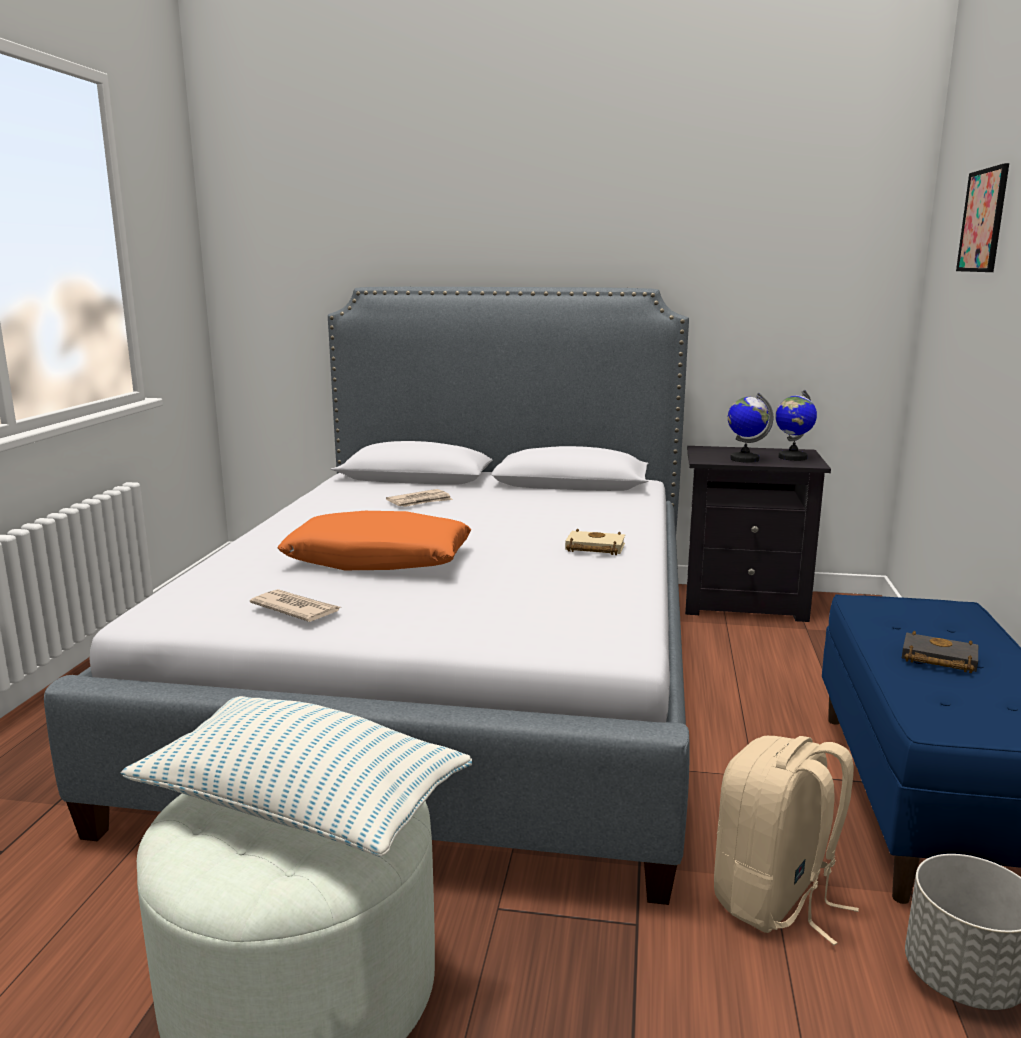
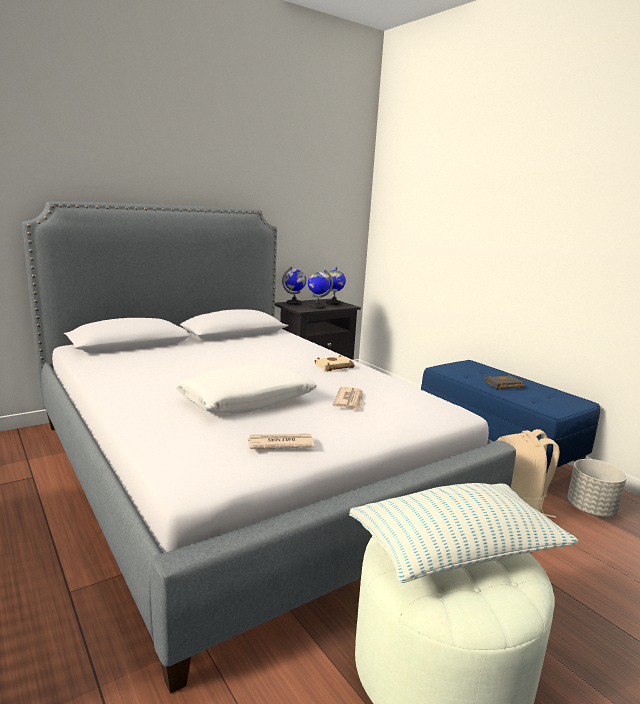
camera: 45 degrees left, 0 degrees up
(379, 560) = (247, 401): orange pillow -> white pillow
(420, 501) = (176, 359): newspaper -> newspaper (350, 400)
(718, 450) = (294, 303): none -> globe
(983, 220) = (432, 183): picture -> none

